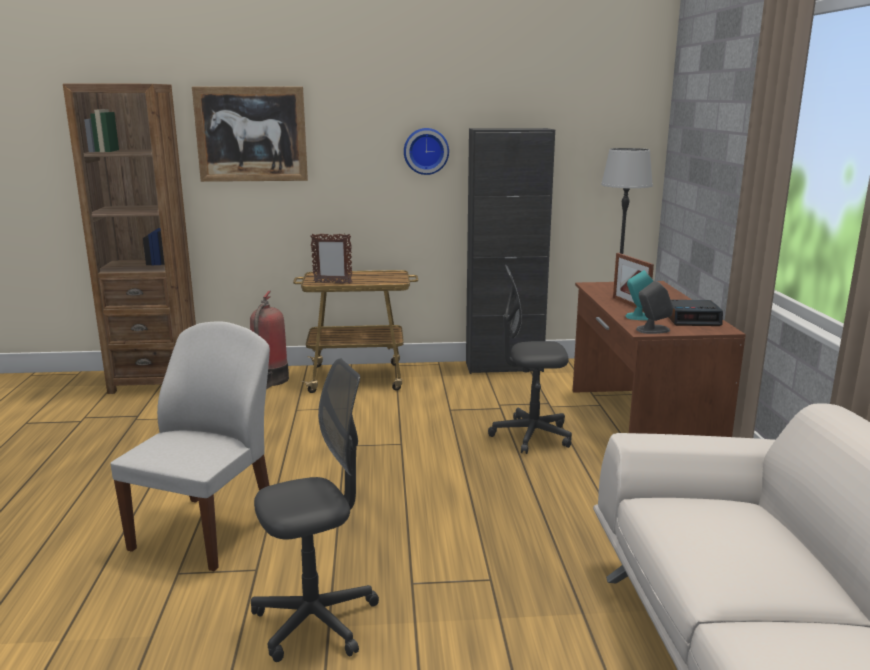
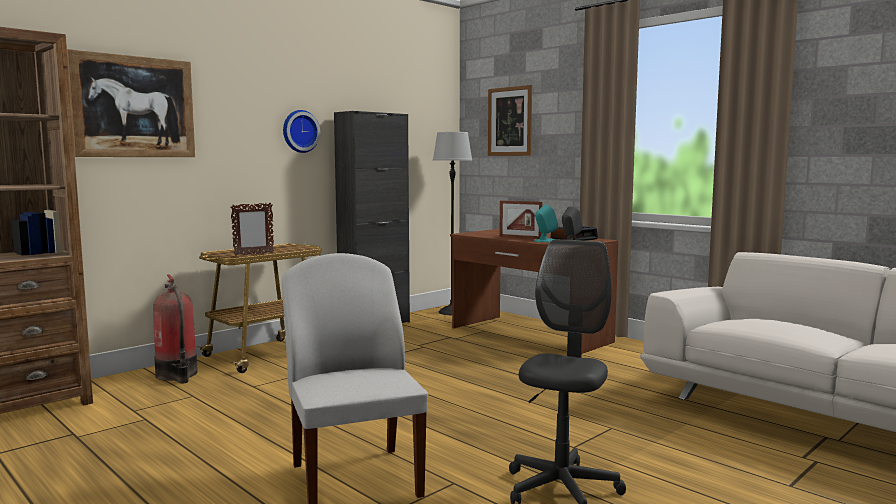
camera: 40 degrees left, 10 degrees down
(531, 436) = (477, 355): grey office chair -> none
(702, 138) = (510, 121): none -> picture

